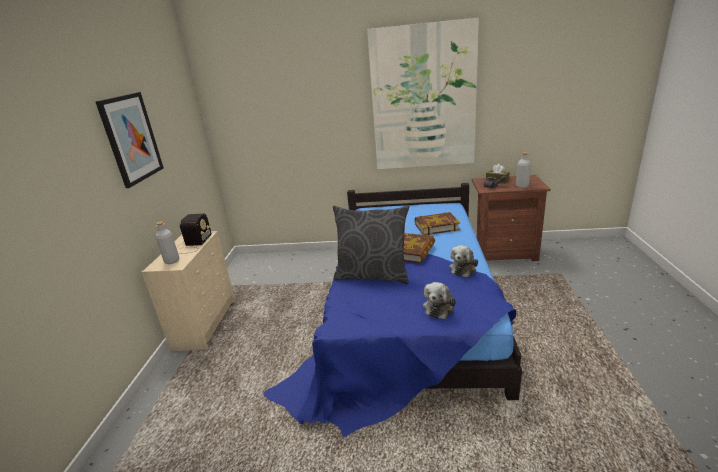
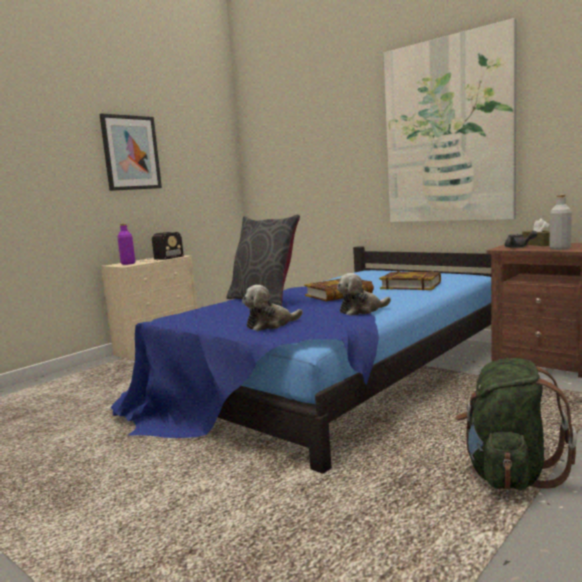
camera: 35 degrees right, 15 degrees down
(172, 261) = (128, 263): grey bottle -> purple bottle
(594, 351) = (508, 473): none -> green backpack

